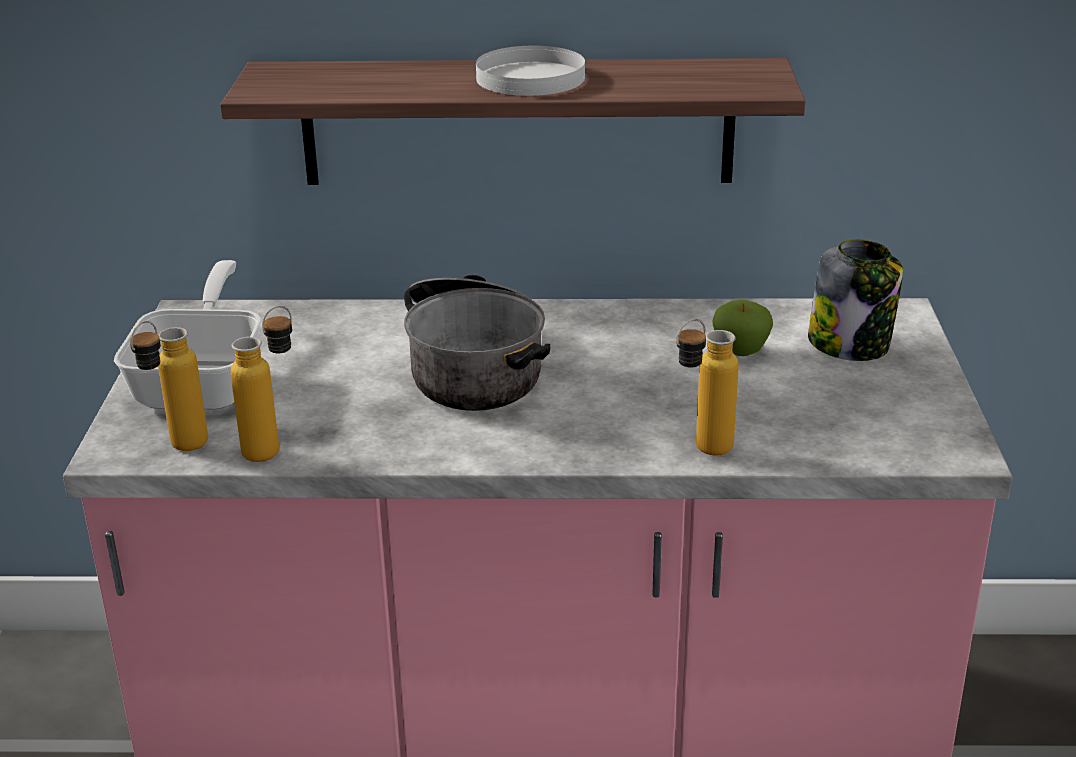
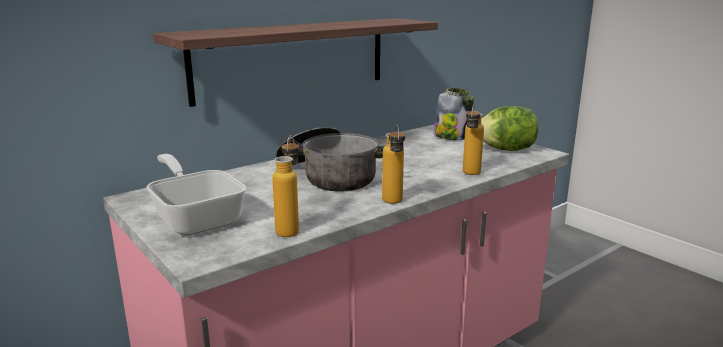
camera: 40 degrees left, 10 degrees down
(178, 450) = (237, 246): bottle -> bottle (393, 204)
(531, 78) = (317, 25): white plate -> none
(740, 352) = (421, 147): apple -> none
(890, 418) = (506, 150): none -> lettuce

